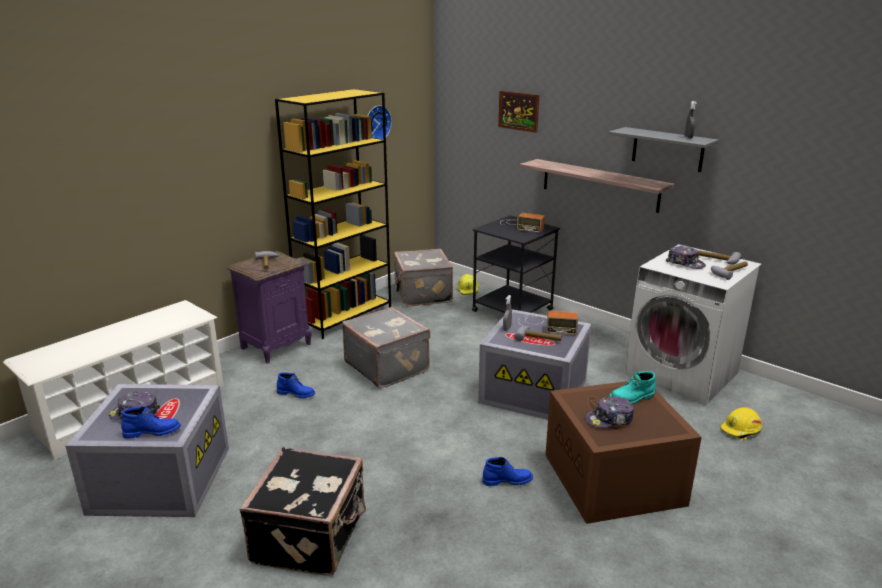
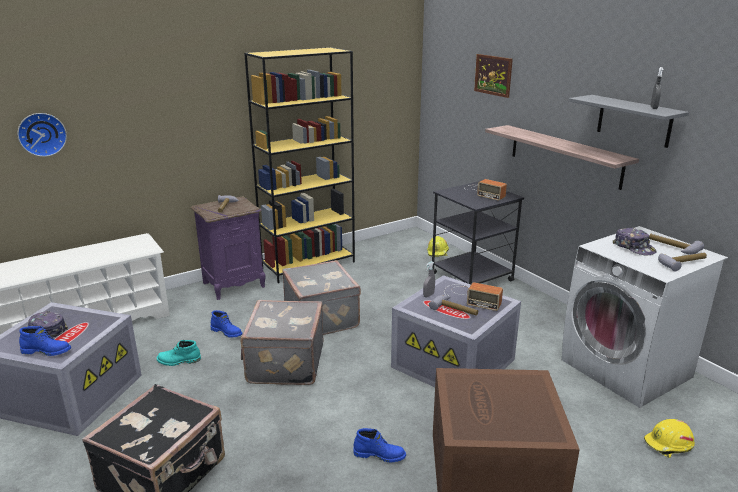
camera: 15 degrees right, 0 degrees up
(376, 123) = (355, 82): wall clock -> wall clock (42, 134)
(422, 294) = (390, 251): grey suitcase -> grey suitcase (284, 363)
(609, 419) = (483, 410): cap -> none
(632, 398) = (521, 390): turquoise boot -> turquoise boot (179, 361)

